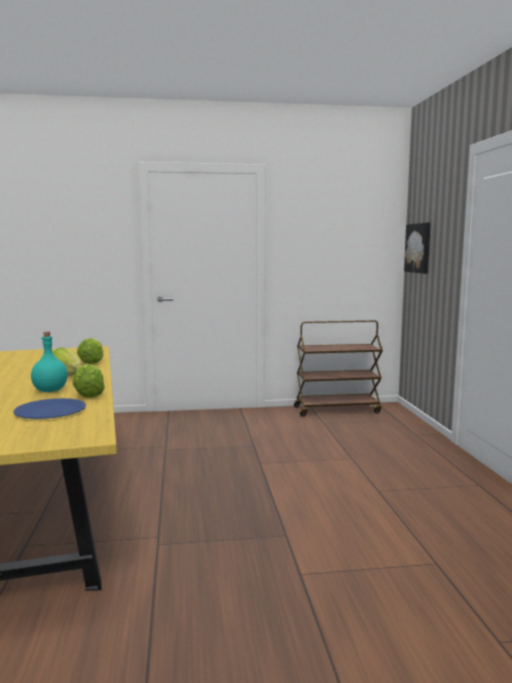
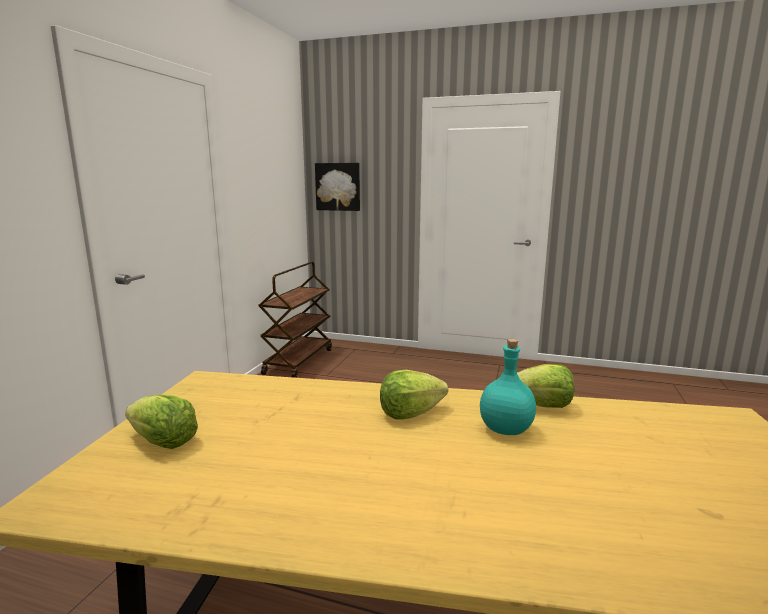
camera: 65 degrees left, 5 degrees up
(50, 411) = (627, 434): blue plate -> none
(92, 362) = (321, 390): lettuce -> lettuce (162, 442)

